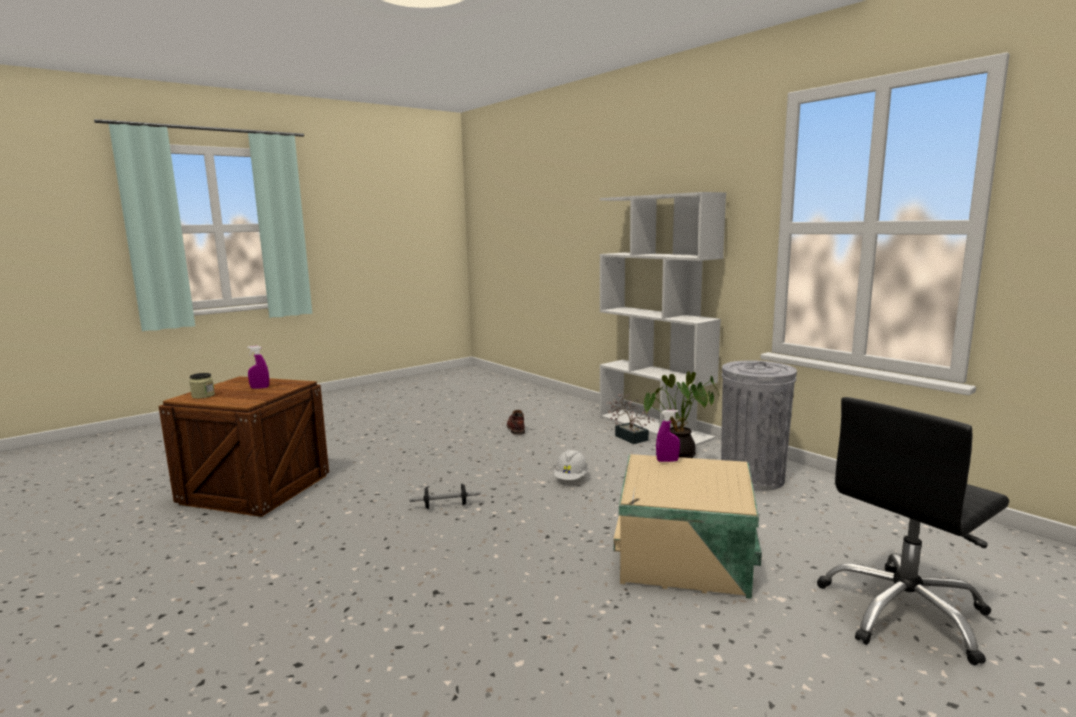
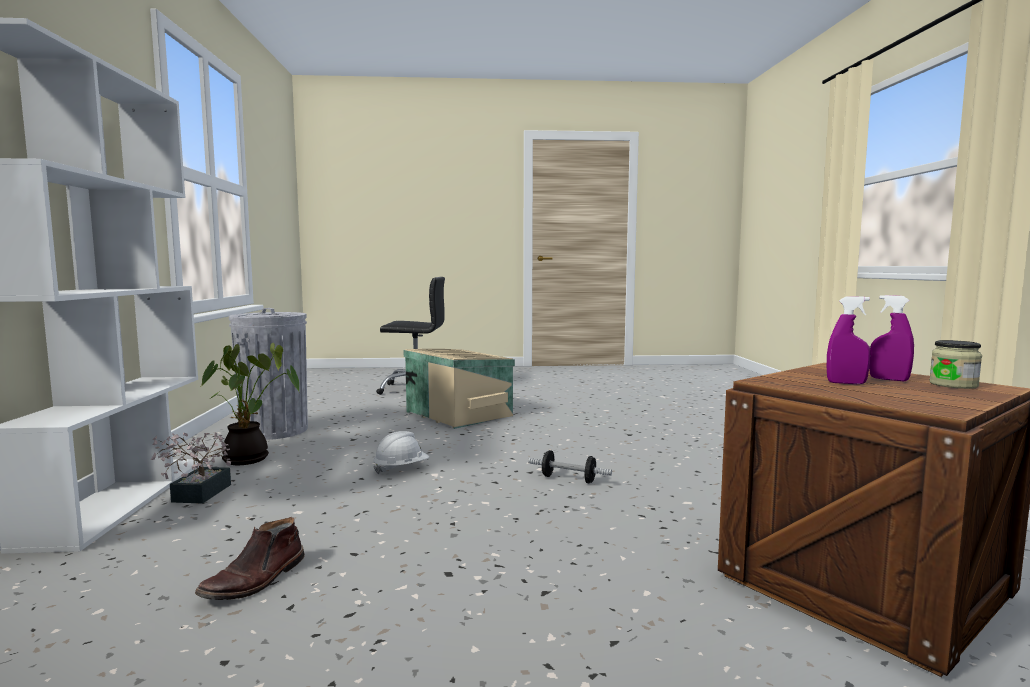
camera: 145 degrees left, 5 degrees down
(667, 461) = (444, 354): purple spray bottle -> purple spray bottle (889, 379)

